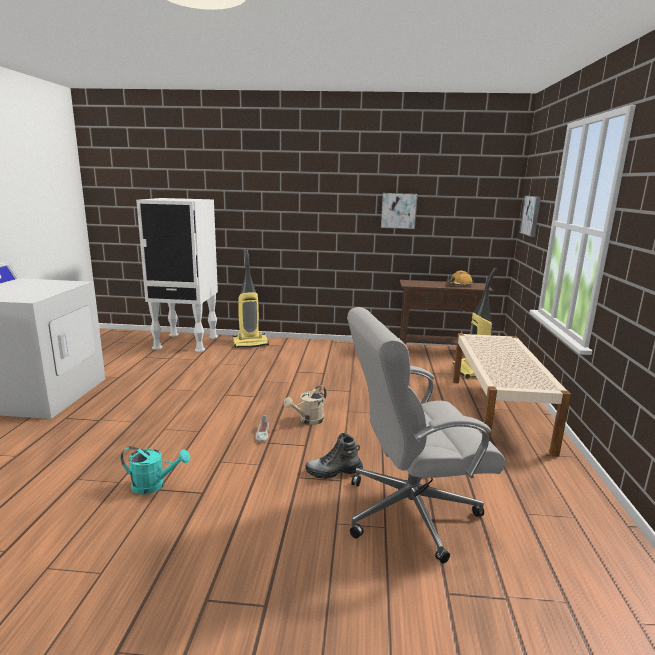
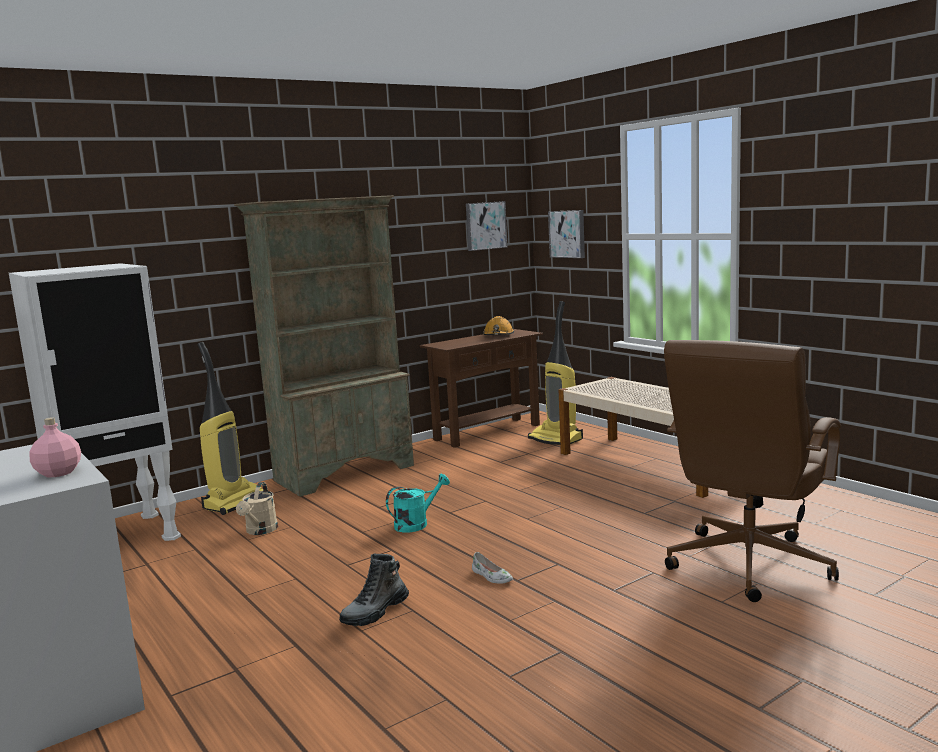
camera: 40 degrees left, 5 degrees down
(38, 294) = (58, 473): none -> pink bottle
(154, 485) = (495, 676): turquoise watering can -> turquoise watering can (416, 524)
(308, 420) = (508, 543): beige watering can -> beige watering can (260, 531)
(320, 347) = (344, 472): none -> green bookcase
(333, 472) = (633, 569): boot -> boot (375, 612)
(398, 210) = (404, 247): picture -> picture (485, 225)
(411, 511) = (749, 563): grey office chair -> brown office chair

